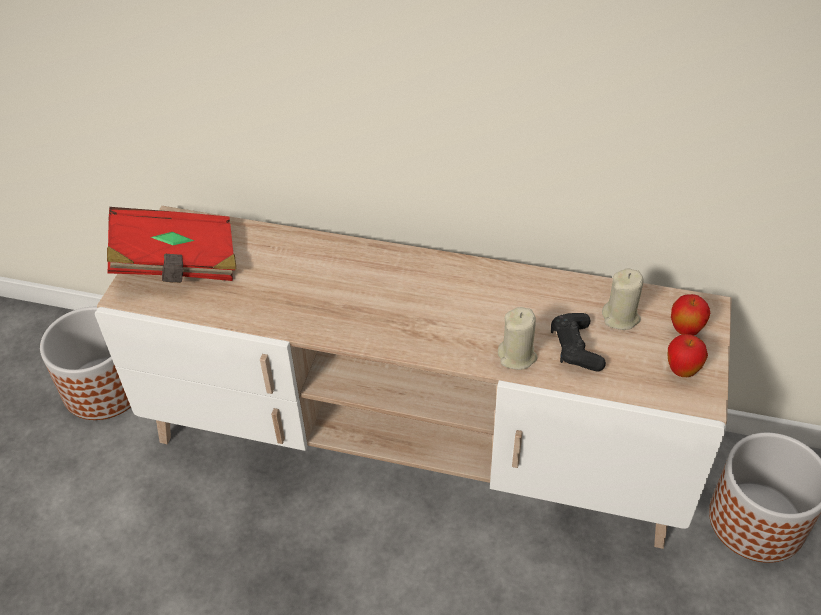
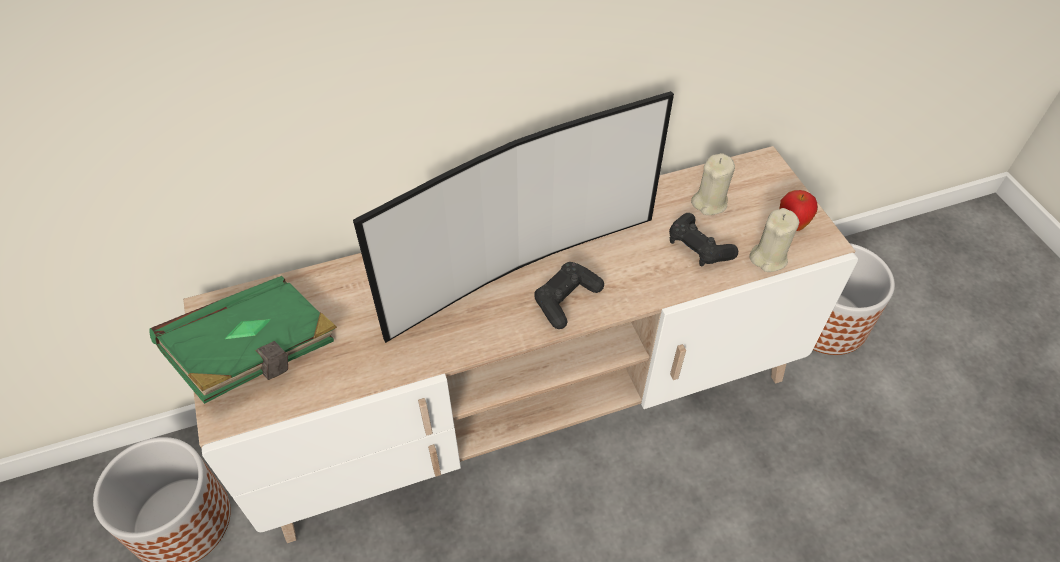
camera: 35 degrees left, 5 degrees up
(177, 264) = (256, 353): red book -> green book
(409, 293) = (519, 268): none -> television
(425, 334) = (566, 299): none -> black game controller
(517, 356) = (659, 279): beige candle -> beige candle (768, 257)
(685, 330) = (765, 190): apple -> none

